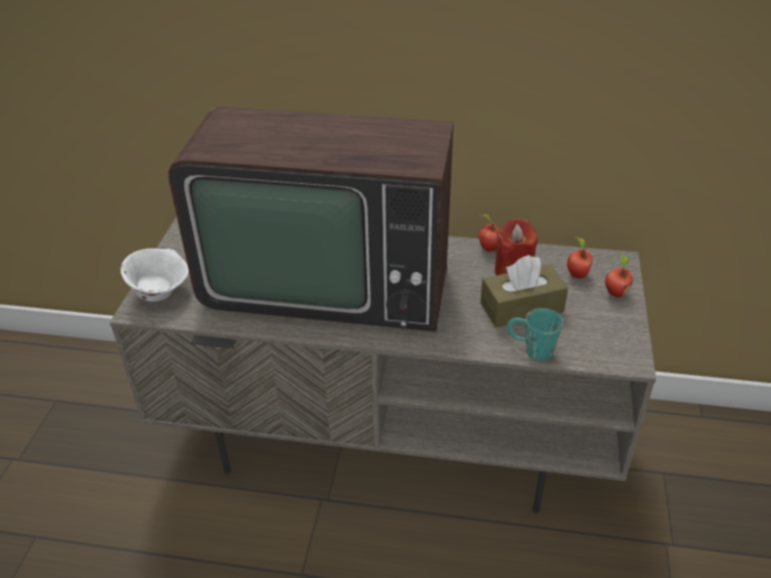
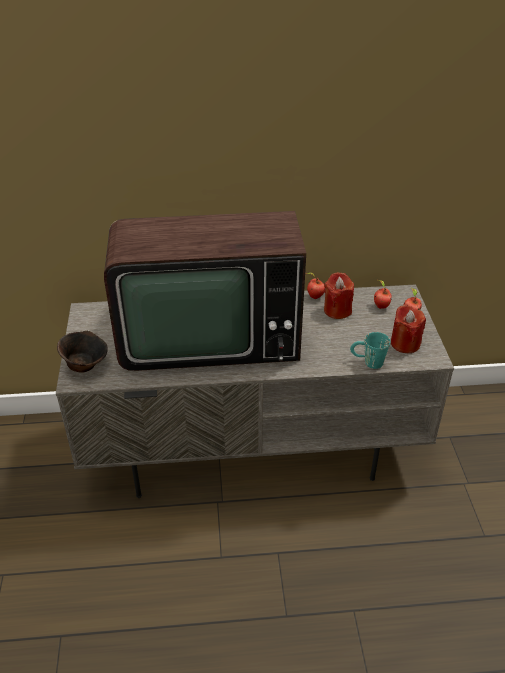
camera: 15 degrees left, 0 degrees up
(160, 292) = (85, 365): white bowl -> brown bowl
(521, 307) = (352, 335): brown tissue box -> none
(594, 332) = (405, 343): none -> red candle

